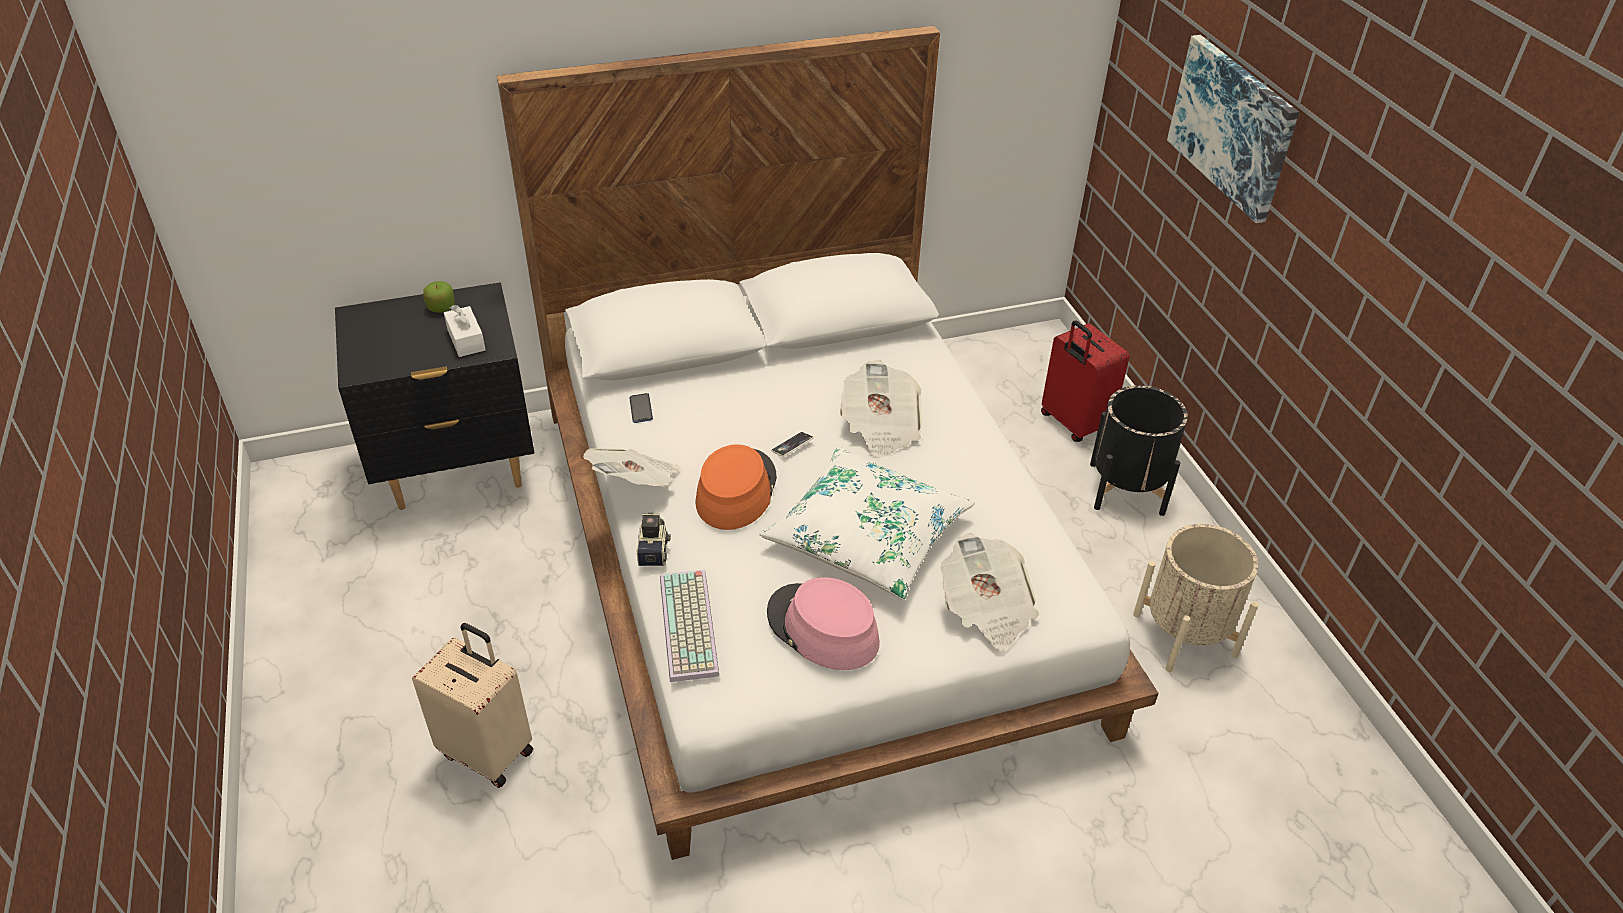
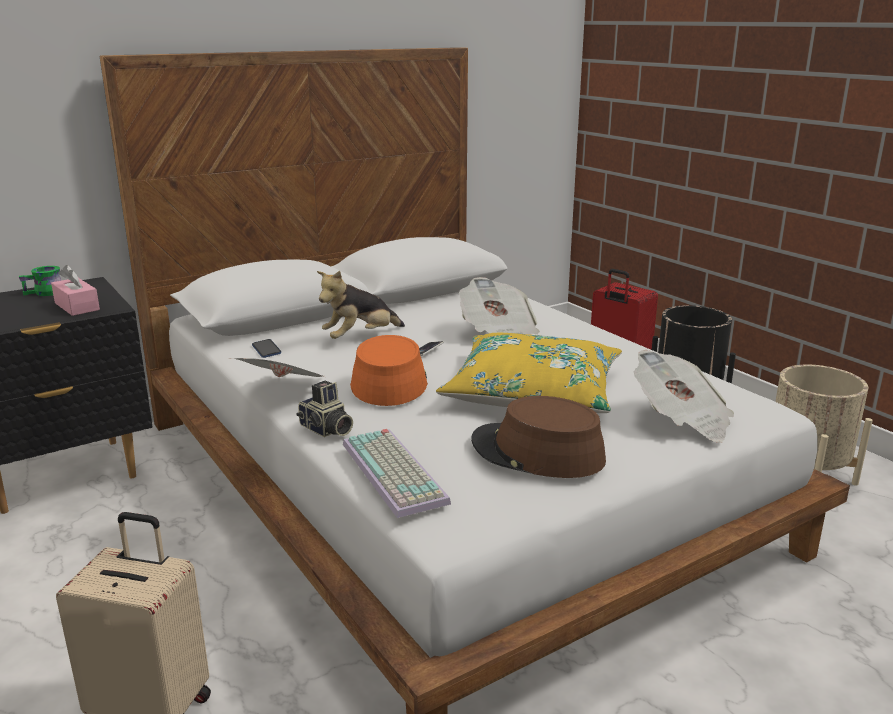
camera: 15 degrees left, 20 degrees down
(441, 307) = (45, 293): apple -> green mug
(466, 340) = (77, 306): white tissue box -> pink tissue box
(655, 550) = (326, 430): camera -> camera turned 150 degrees clockwise
(739, 405) = (360, 337): none -> plush toy
(822, 628) = (537, 452): pink hat -> brown hat
(867, 536) = (533, 393): white pillow -> yellow pillow
(1233, 126) = (714, 73): picture -> none

